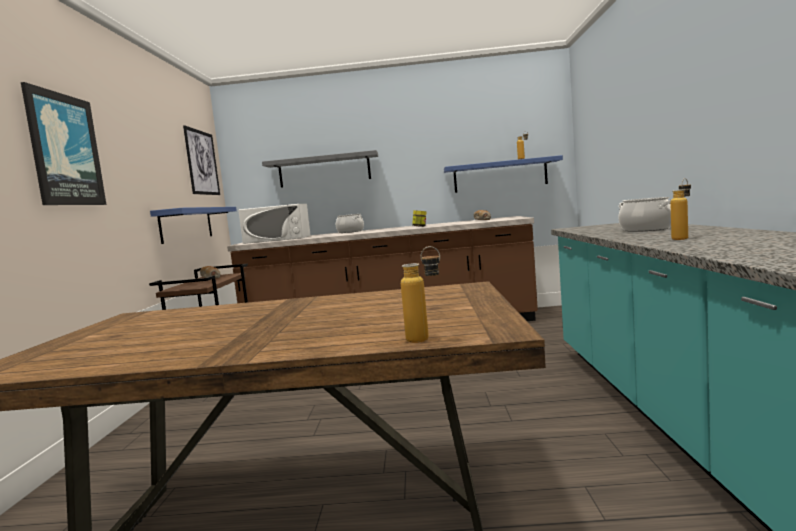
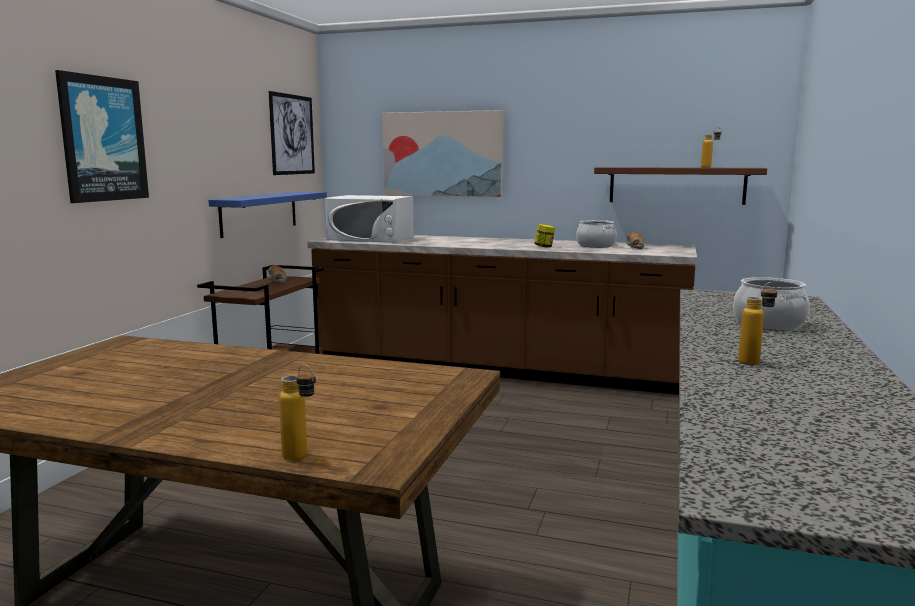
camera: 15 degrees right, 5 degrees up
(324, 170) = (442, 154): grey shelf -> picture
(350, 232) = (462, 239): cooking pot -> cooking pot (596, 245)
(500, 175) = (676, 185): blue shelf -> brown shelf

